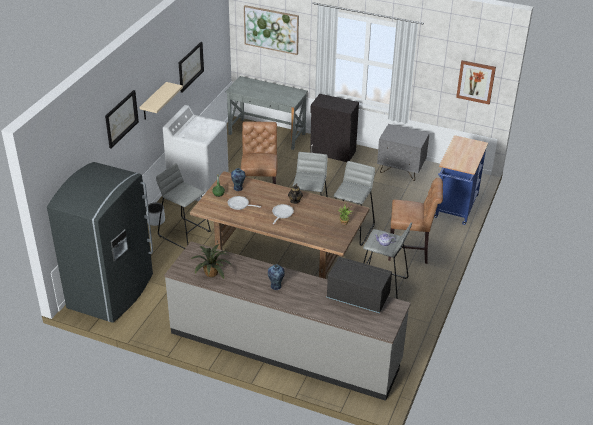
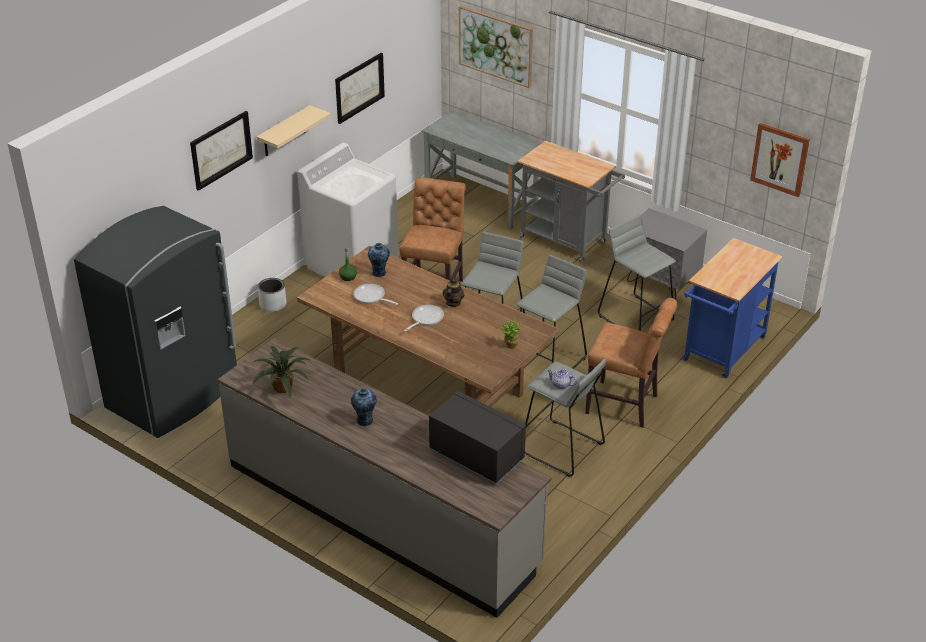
camera: 15 degrees right, 0 degrees up
(184, 233) = (305, 328): grey stool -> grey stool (635, 317)
(333, 152) = (567, 242): black cabinet -> grey cart

